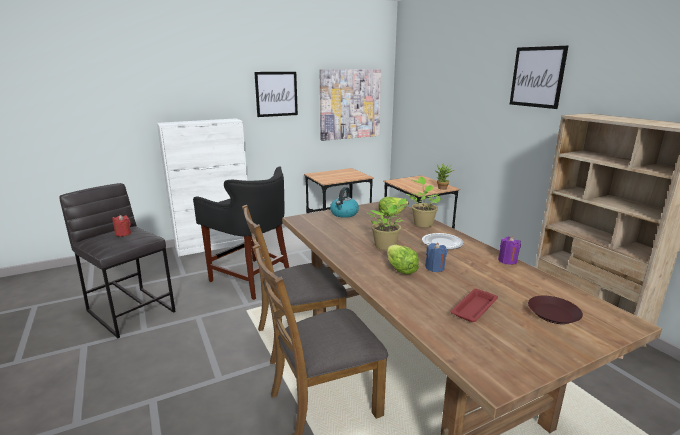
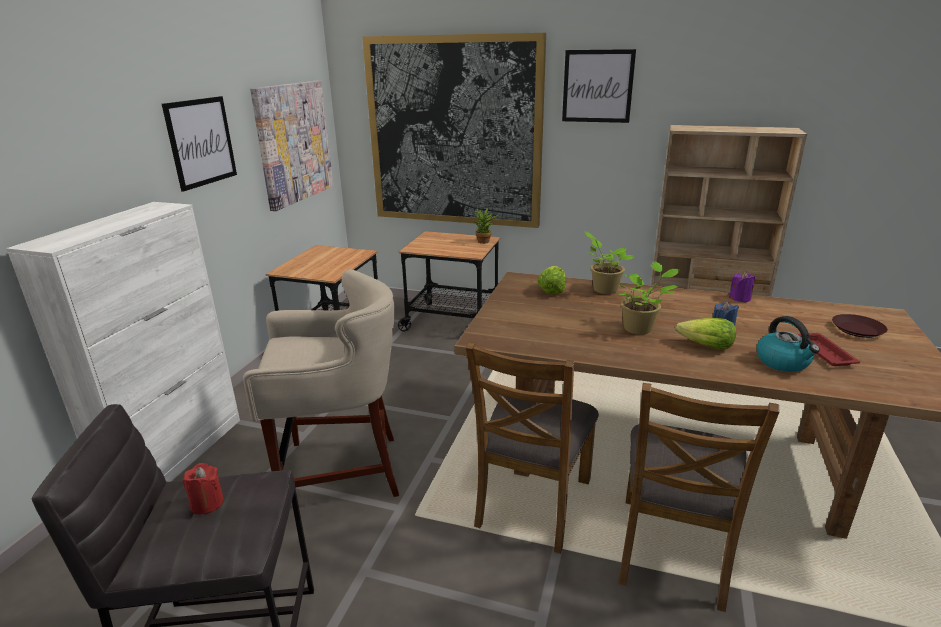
camera: 45 degrees left, 5 degrees up
(251, 278) = (340, 470): black stool -> beige stool
(344, 214) = (509, 310): kettle -> kettle (783, 362)
(441, 243) = (666, 303): plate -> none
(447, 108) = (455, 133): none -> picture

